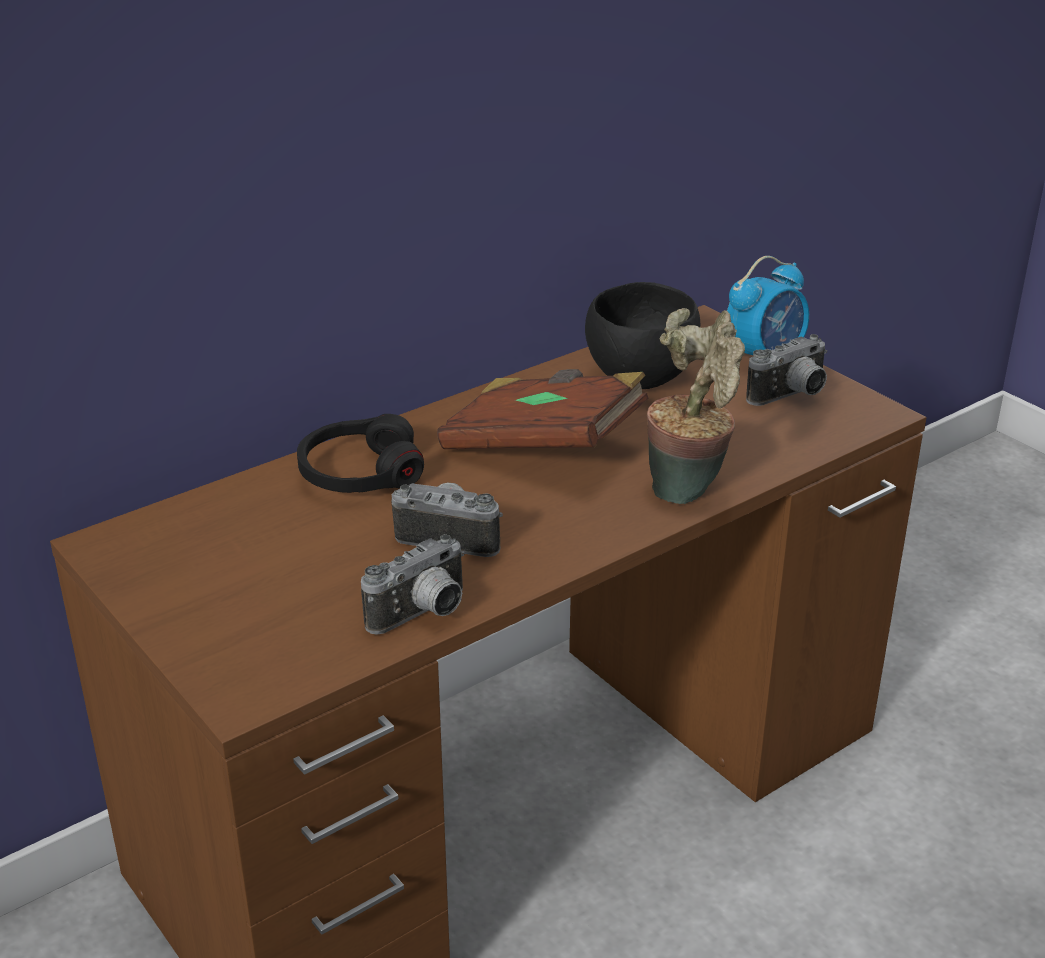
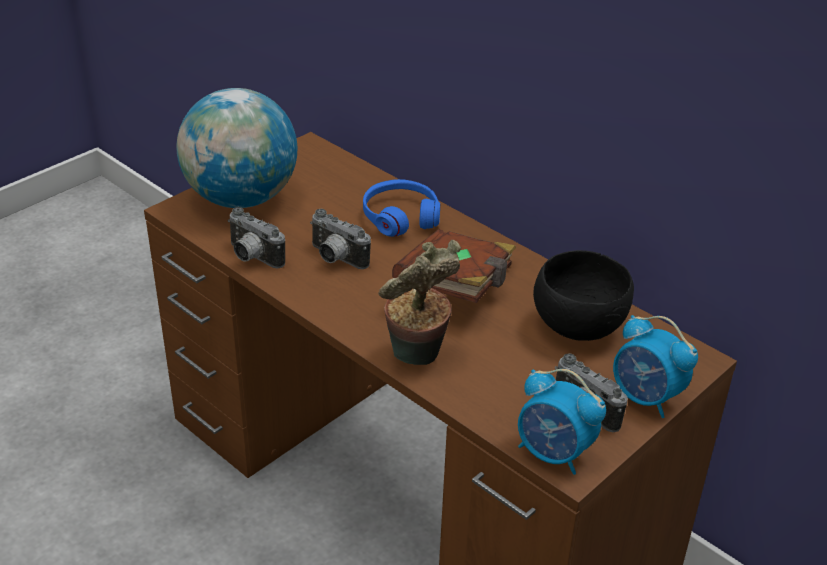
camera: 80 degrees right, 5 degrees up
(239, 622) = (241, 198): none -> globe
(360, 473) = (400, 217): black headphones -> blue headphones
(451, 536) = (335, 259): camera -> camera turned 120 degrees clockwise
(857, 419) = (554, 454): none -> alarm clock

